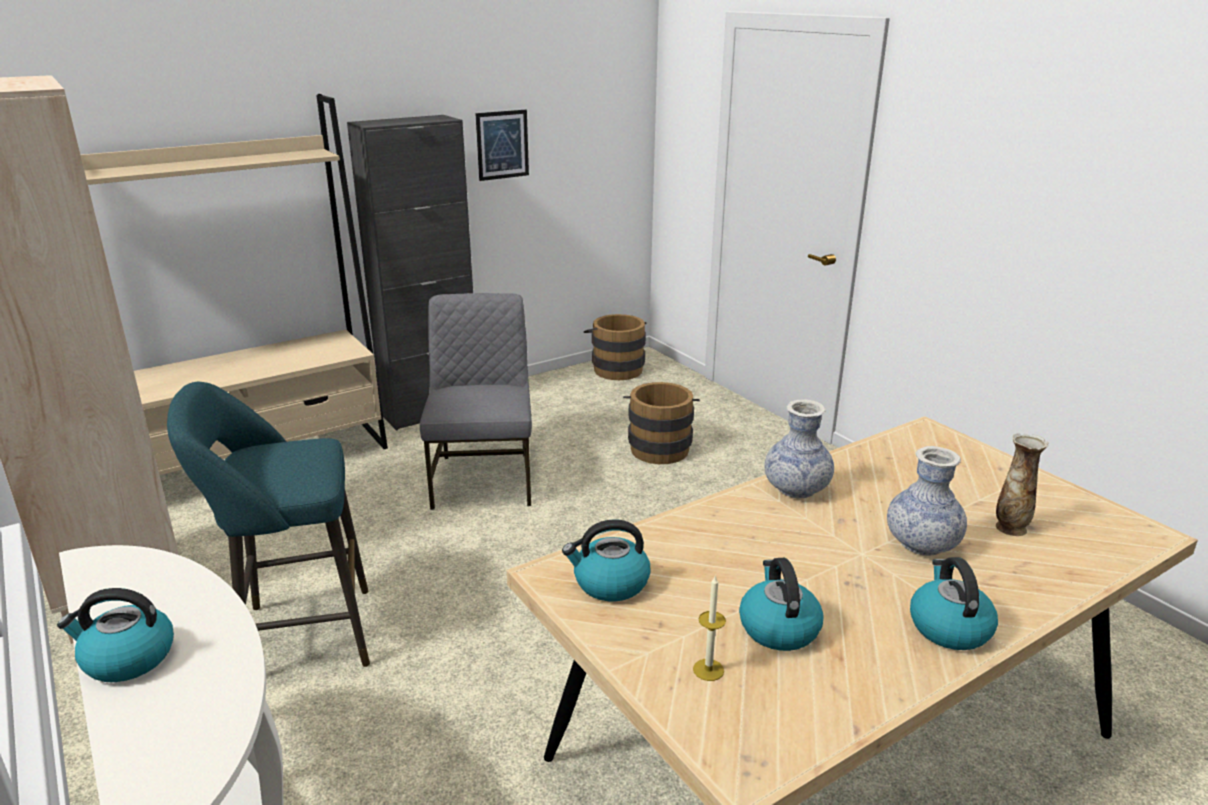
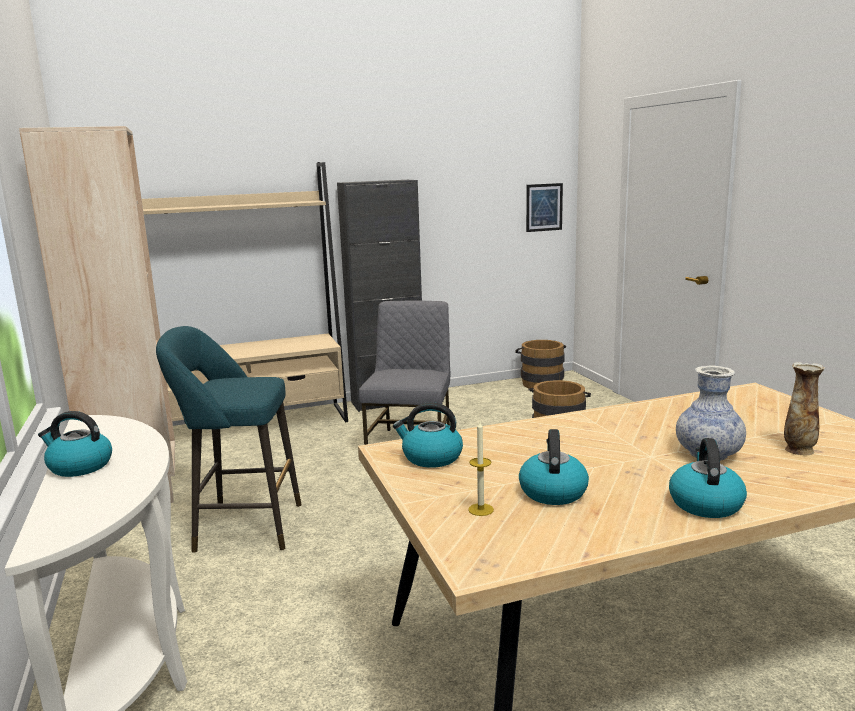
camera: 15 degrees right, 10 degrees down
(502, 145) = (452, 203): picture -> picture (544, 207)
(796, 489) = (614, 417): vase -> none

